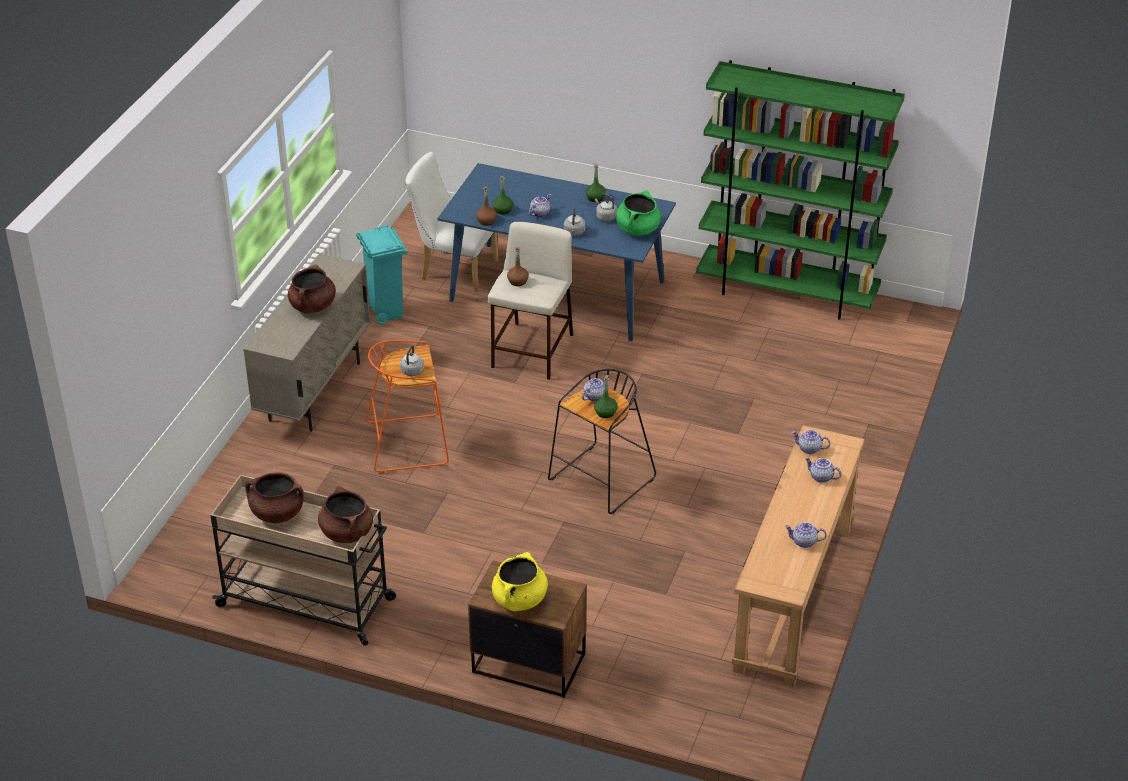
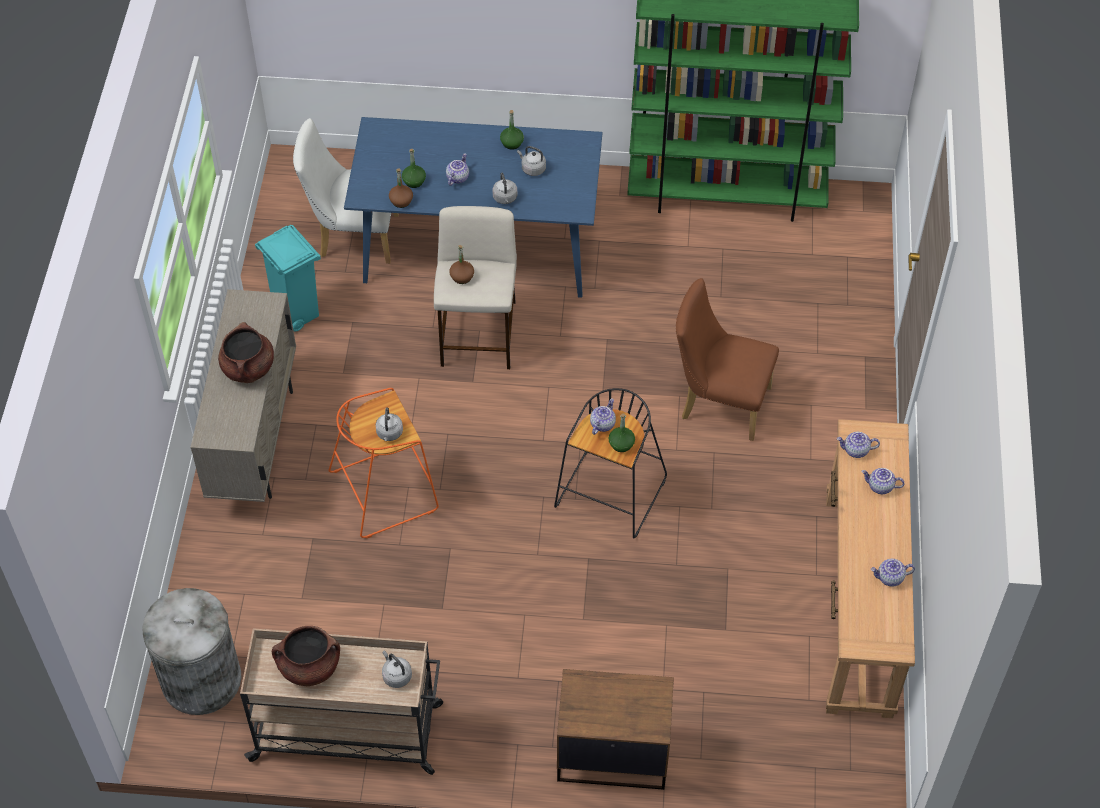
camera: 15 degrees left, 15 degrees up
(201, 542) = (202, 679): none -> grey trash can
(346, 532) = (396, 675): brown cooking pot -> grey kettle
(520, 599) = (610, 715): yellow cooking pot -> none
(637, 229) = (573, 179): green cooking pot -> none
(723, 433) = (719, 402): none -> brown chair

